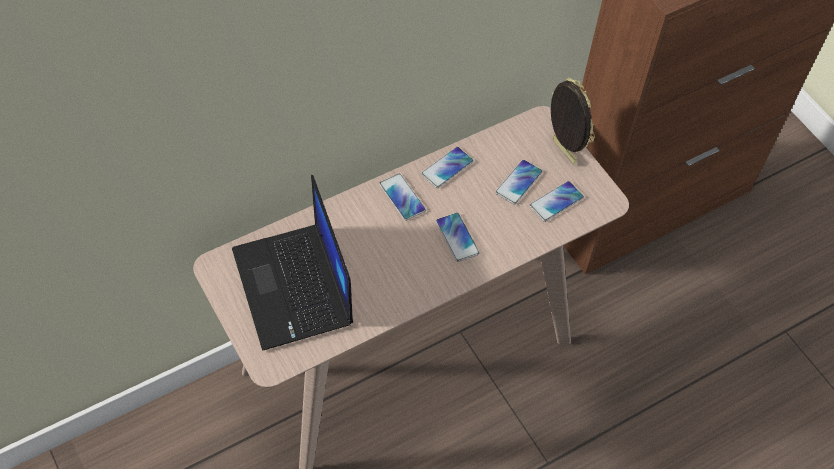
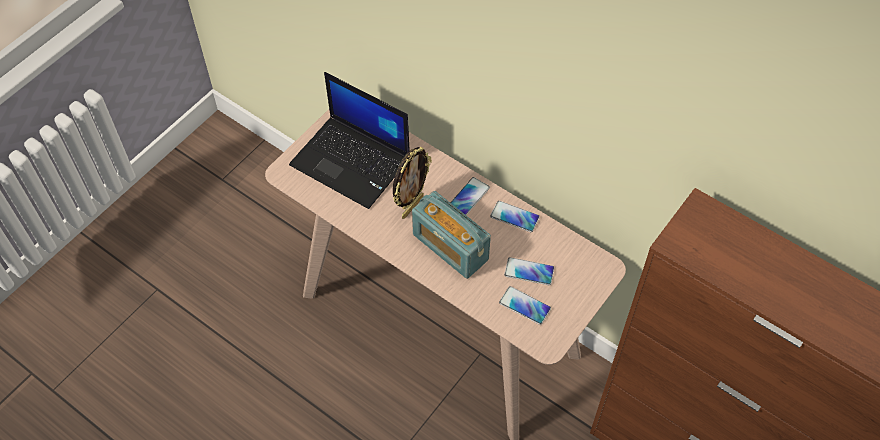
camera: 70 degrees right, 0 degrees up
(294, 288) = (352, 162): laptop -> laptop turned 105 degrees counterclockwise
(457, 237) = (450, 247): phone -> radio
(562, 152) = (581, 294): picture frame -> picture frame (411, 206)

